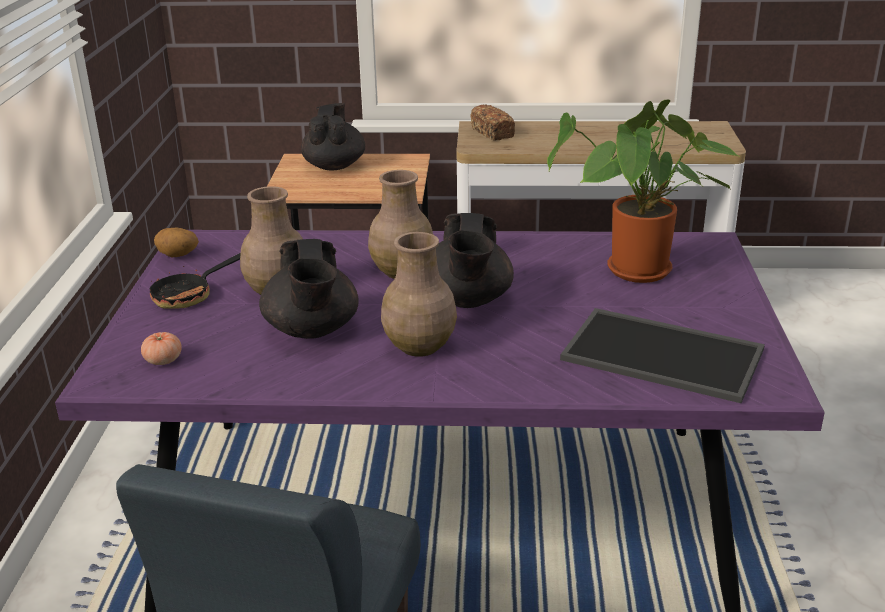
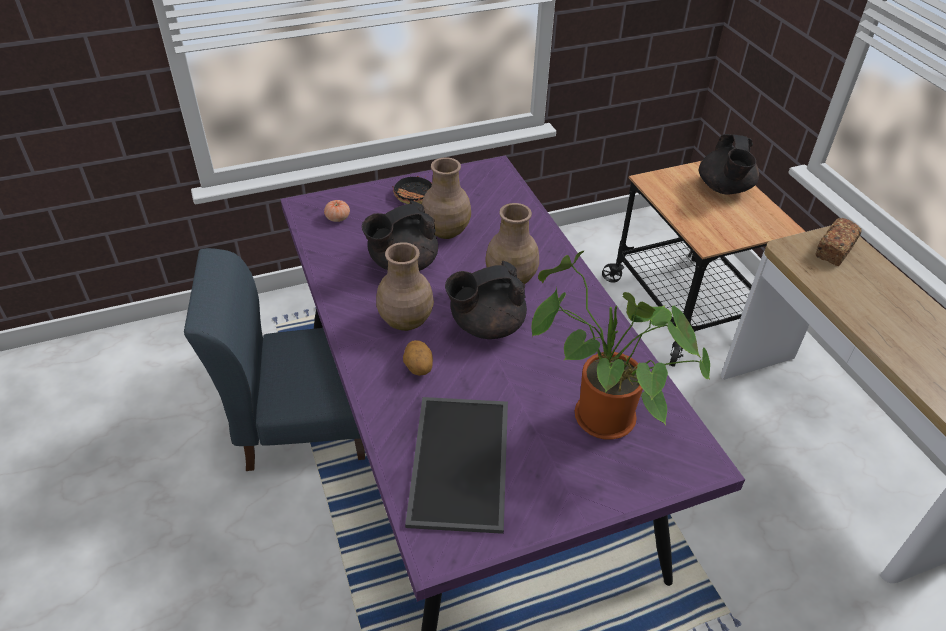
camera: 65 degrees right, 15 degrees up
(178, 256) = (469, 172): potato -> potato (418, 368)
(334, 166) = (724, 188): black teapot -> black teapot turned 120 degrees clockwise

